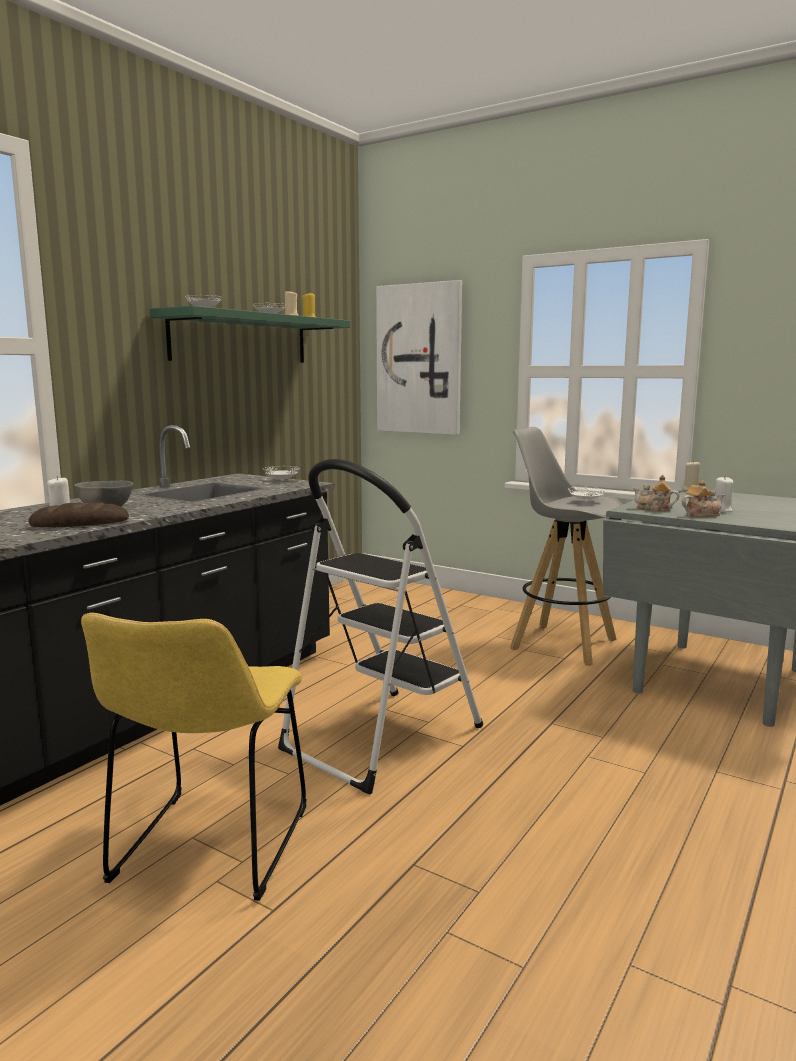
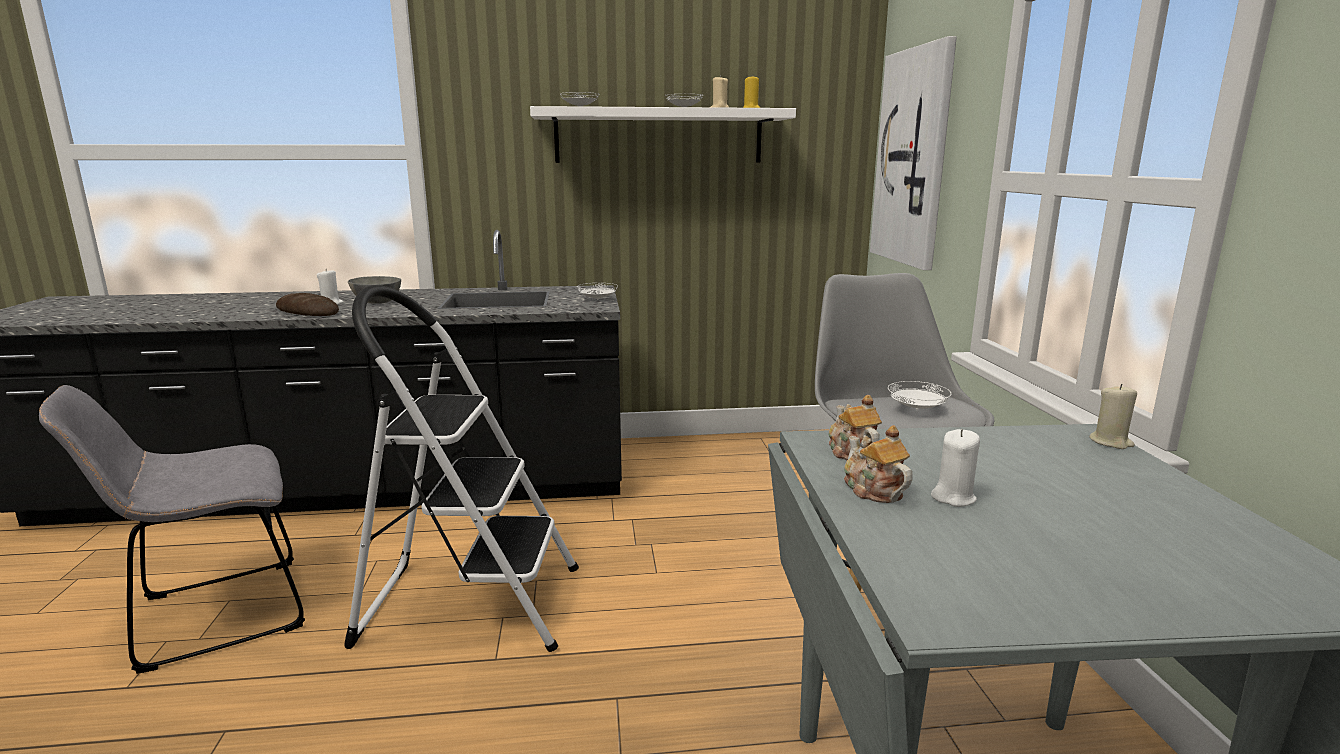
camera: 50 degrees right, 5 degrees up
(208, 850) = (211, 616): yellow chair -> grey chair
(241, 339) = (659, 136): green shelf -> white shelf
(701, 515) = (873, 490): teapot -> teapot turned 150 degrees counterclockwise

